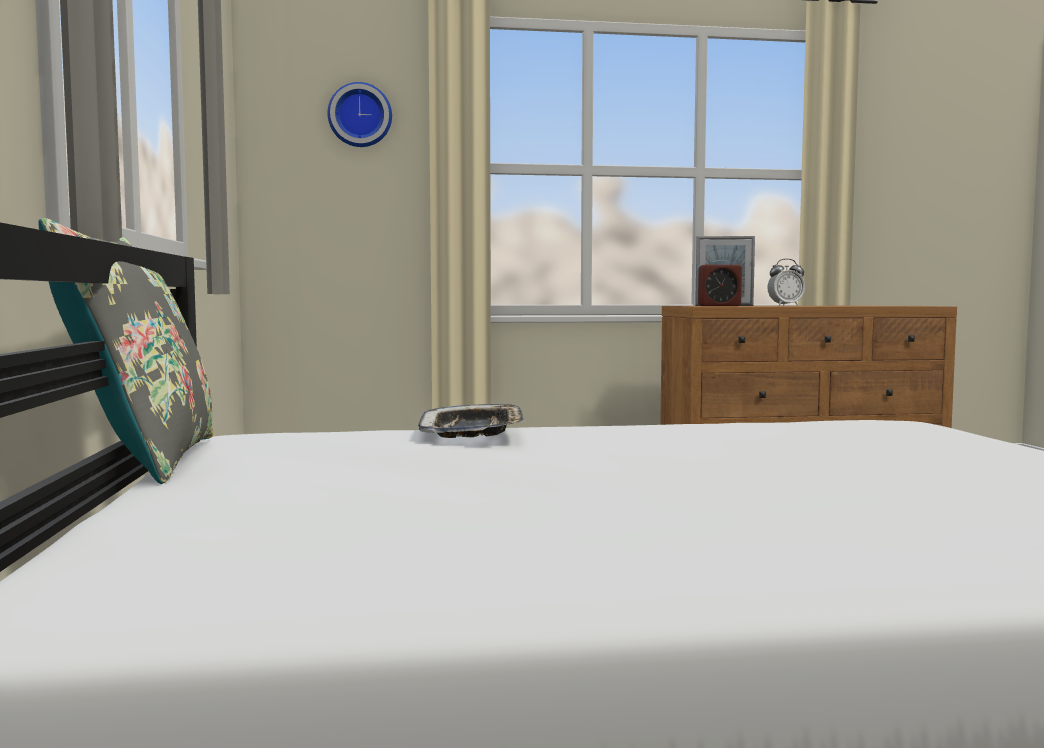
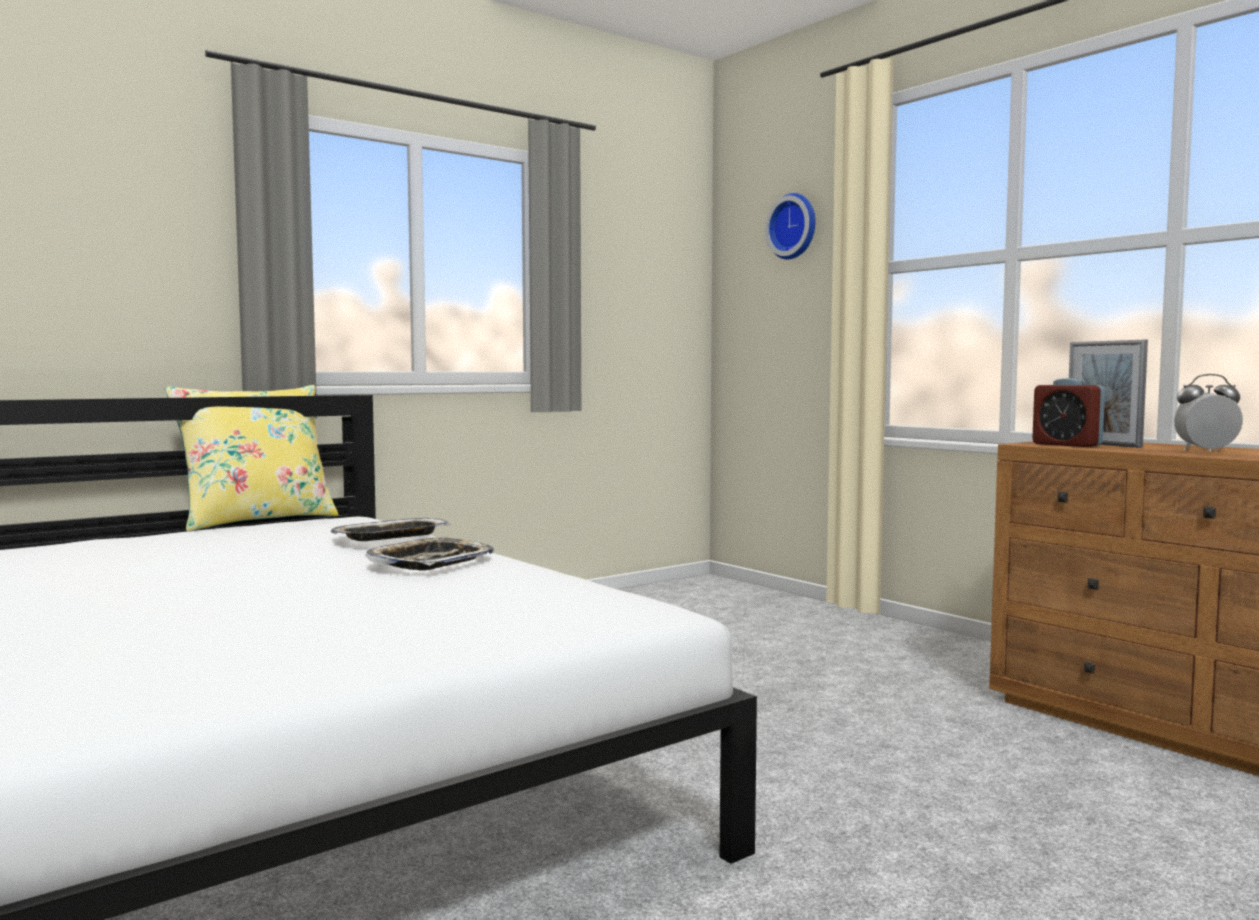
camera: 60 degrees right, 0 degrees up
(144, 459) = (257, 520): grey pillow -> yellow pillow
(633, 436) = (430, 562): none -> tray
(785, 305) = (1206, 451): alarm clock -> alarm clock turned 135 degrees clockwise

